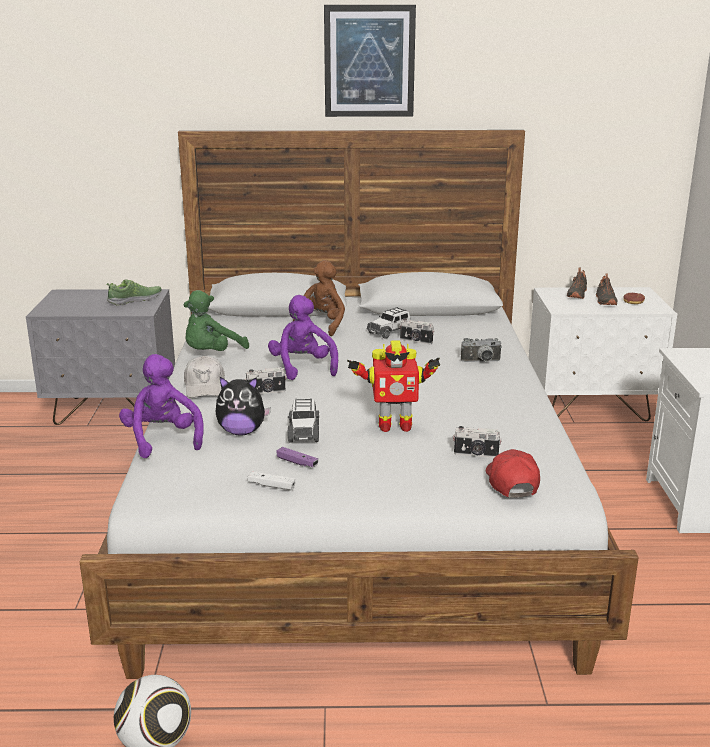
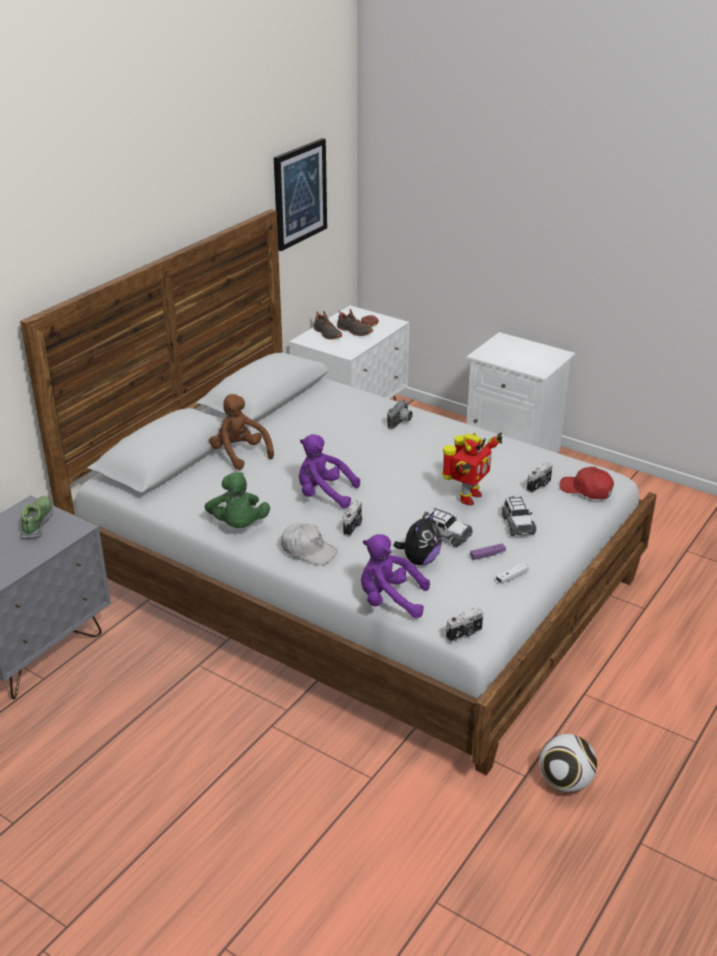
camera: 55 degrees left, 10 degrees up
(369, 61) = (160, 185): picture -> picture (299, 194)
(389, 332) = (297, 432): toy car -> toy car (517, 525)
(416, 341) = (330, 430): camera -> camera (465, 634)

